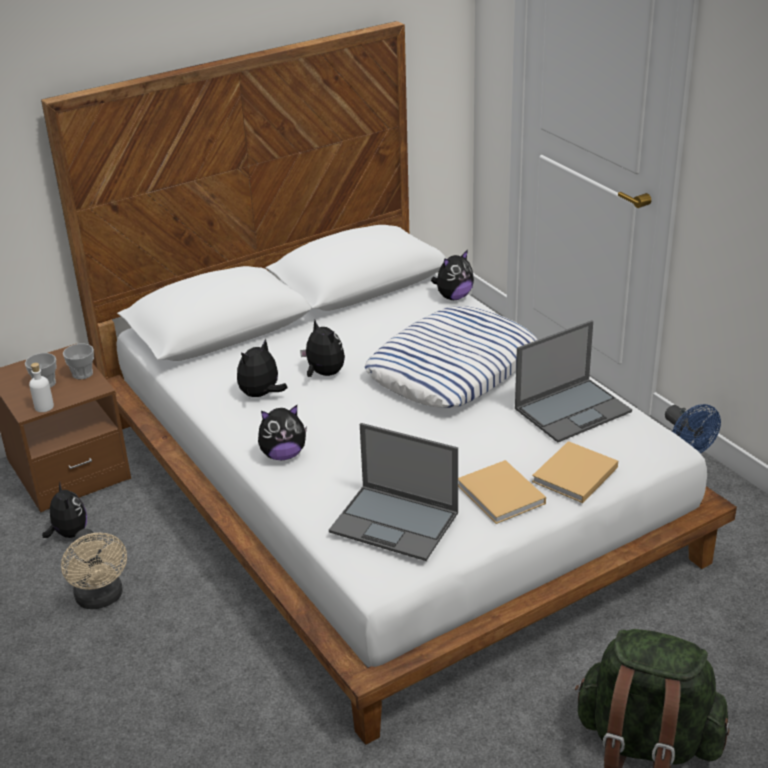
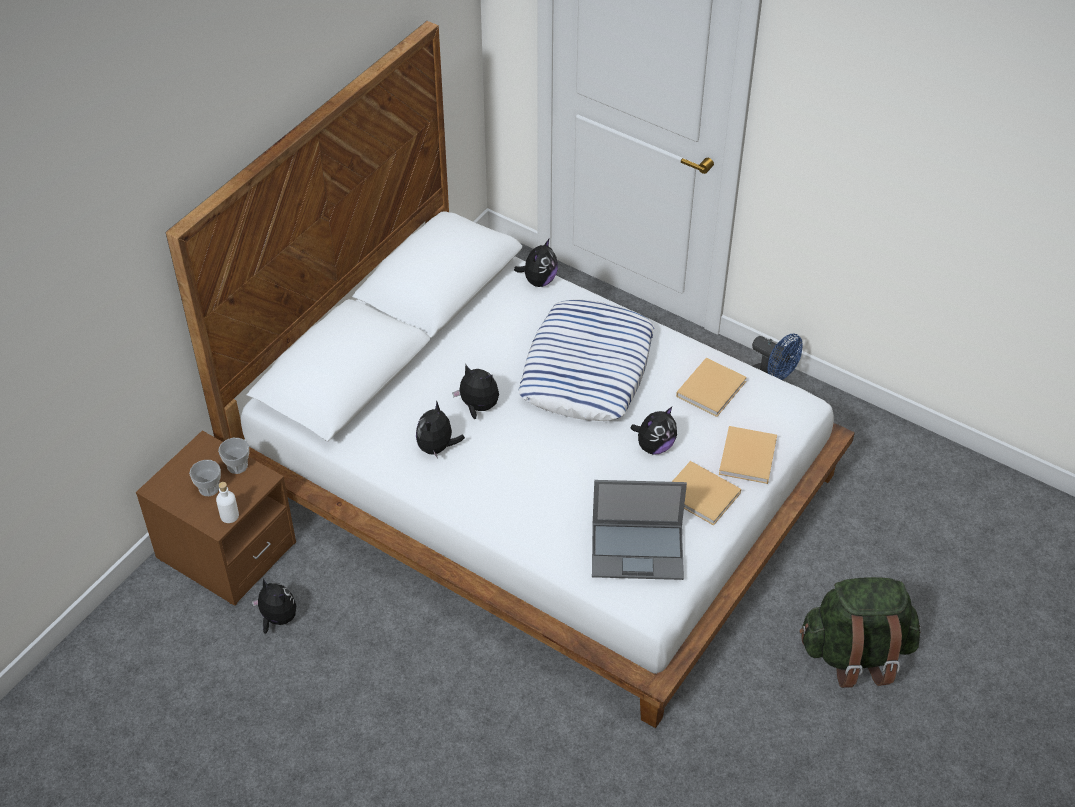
camera: 25 degrees left, 15 degrees up
(101, 599) = (355, 674): beige fan -> none
(283, 455) = (500, 508): plush toy -> plush toy (654, 446)
(573, 409) = (712, 387): laptop -> beige book

